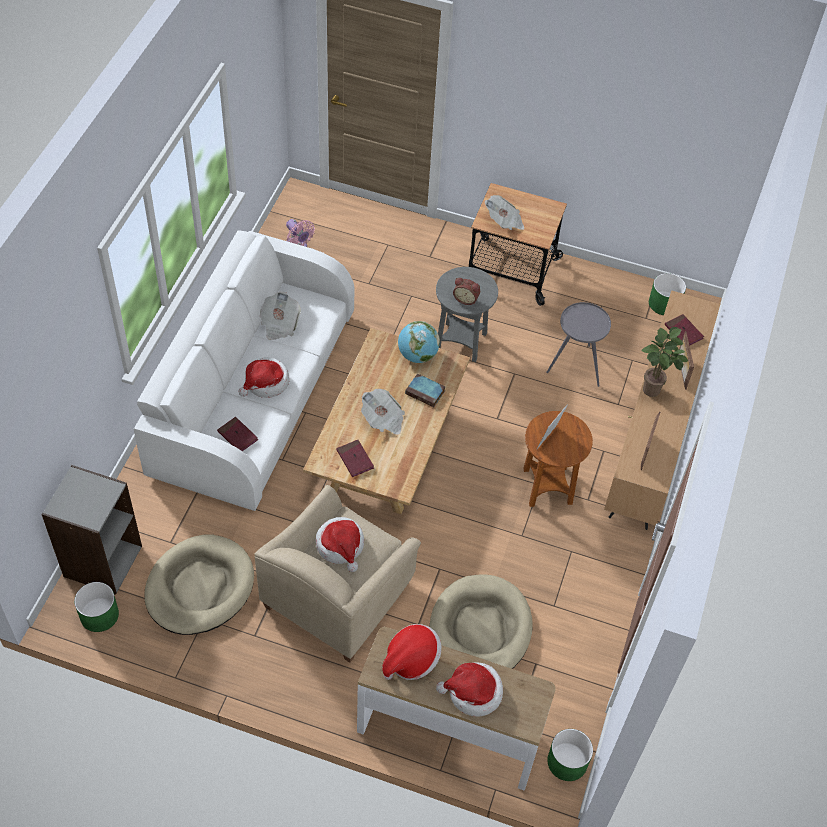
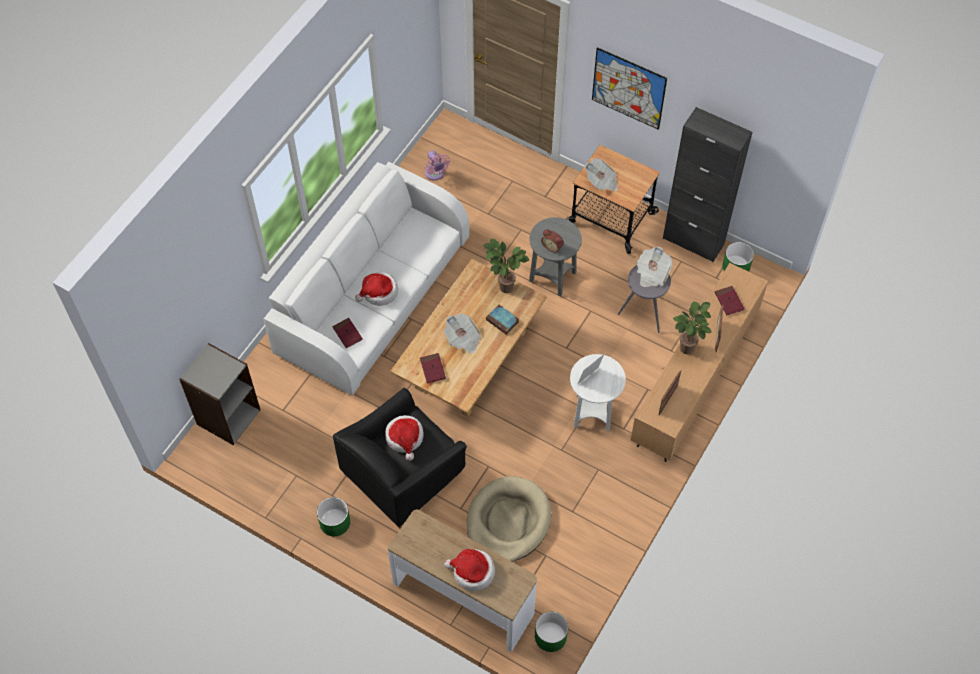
camera: 15 degrees right, 5 degrees up
(99, 615) = (217, 459): green planter -> green planter (334, 522)
(199, 587) = (297, 450): beige dog bed -> none
(279, 324) = (400, 243): newspaper -> newspaper (652, 273)
(338, 595) = (403, 474): beige armchair -> black armchair
(411, 660) = (431, 538): hat -> none
(417, 355) = (504, 288): globe -> potted plant
(527, 103) = (628, 88): none -> picture
(547, 486) = (593, 412): brown side table -> white side table
(609, 282) = (693, 241): none -> black cabinet

